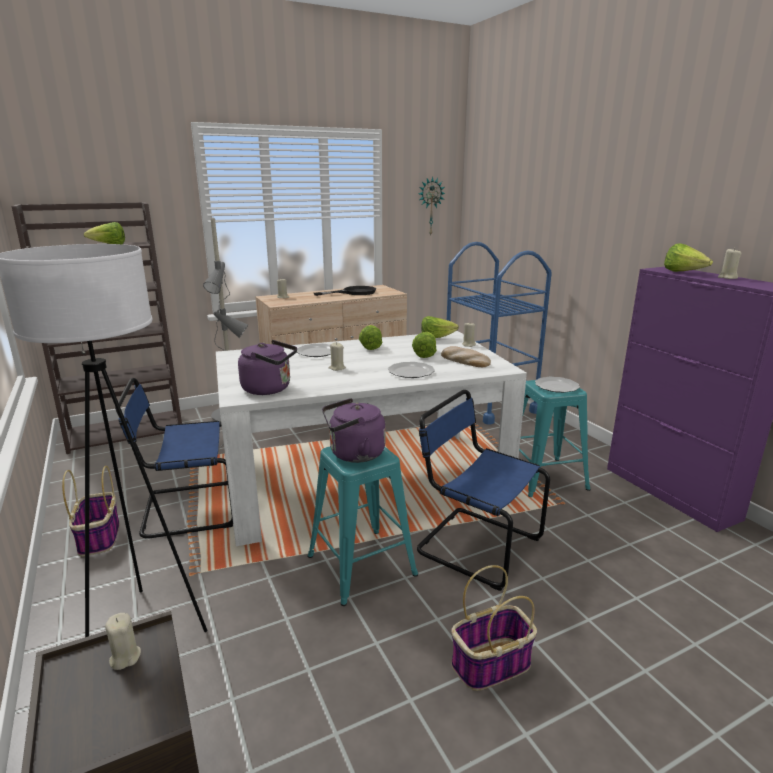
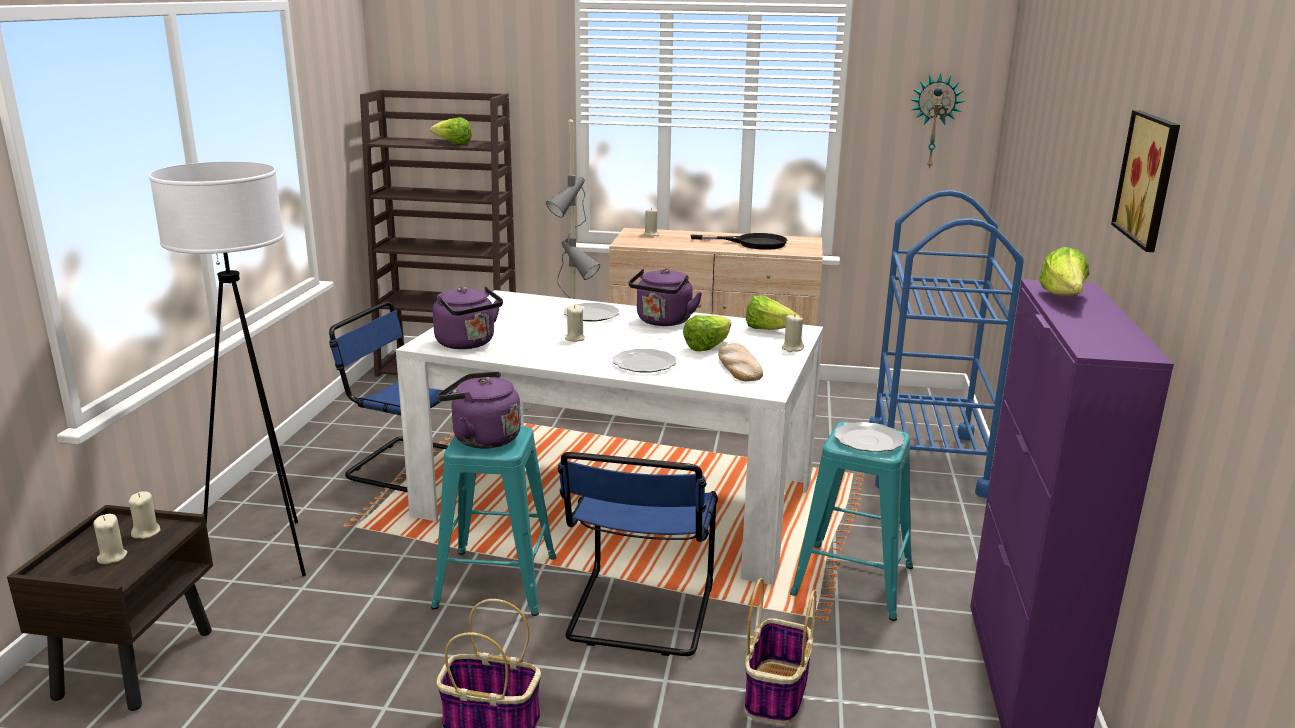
camera: 35 degrees right, 0 degrees up
(99, 538) = (316, 465): basket -> basket (776, 693)
(370, 346) = (663, 322): lettuce -> purple kettle
(474, 545) = (640, 614): blue chair -> blue chair turned 150 degrees counterclockwise
(725, 197) = (1152, 179): none -> picture
(727, 277) = (1102, 320): beige candle -> beige candle (112, 557)

